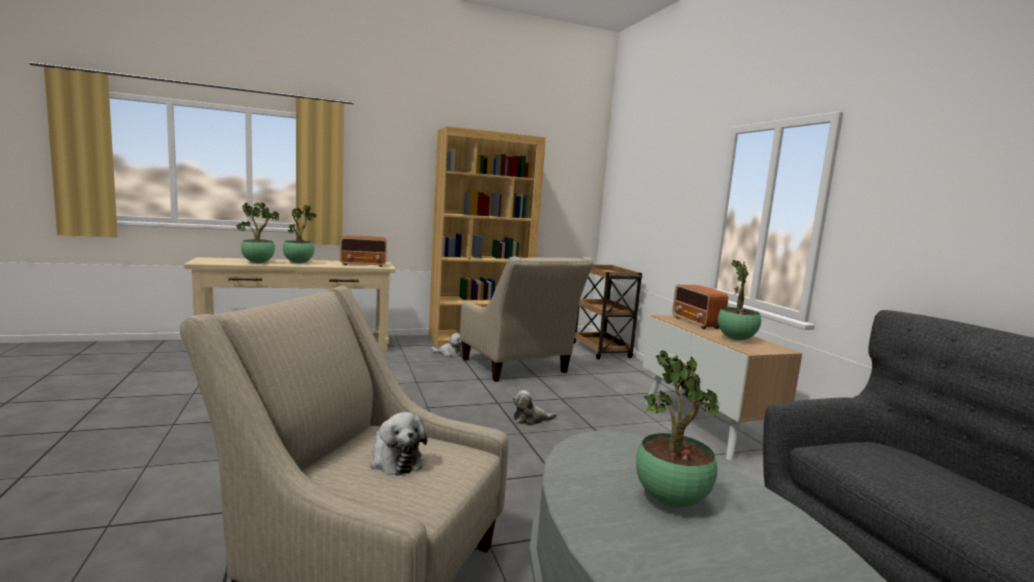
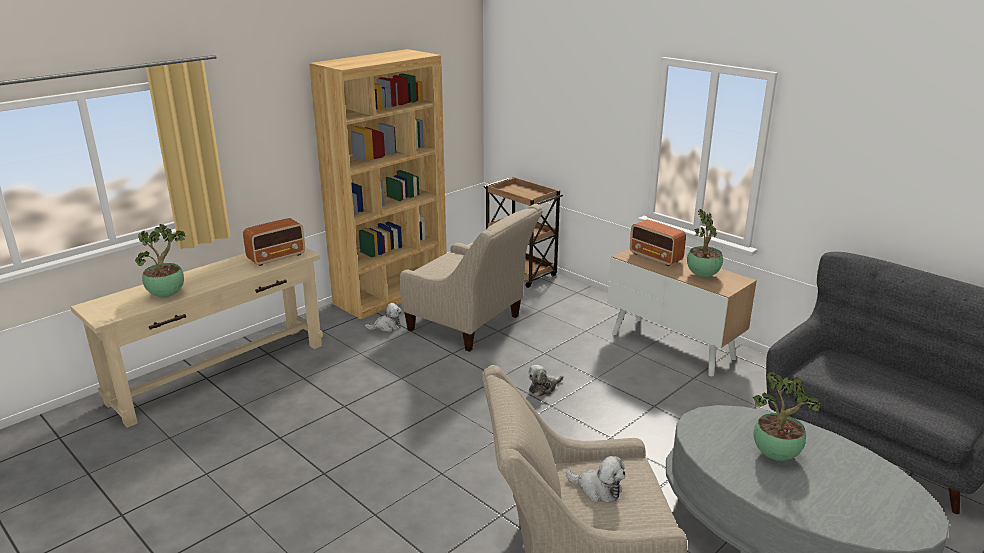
camera: 25 degrees left, 15 degrees up
(299, 263) = (206, 278): potted plant -> none

